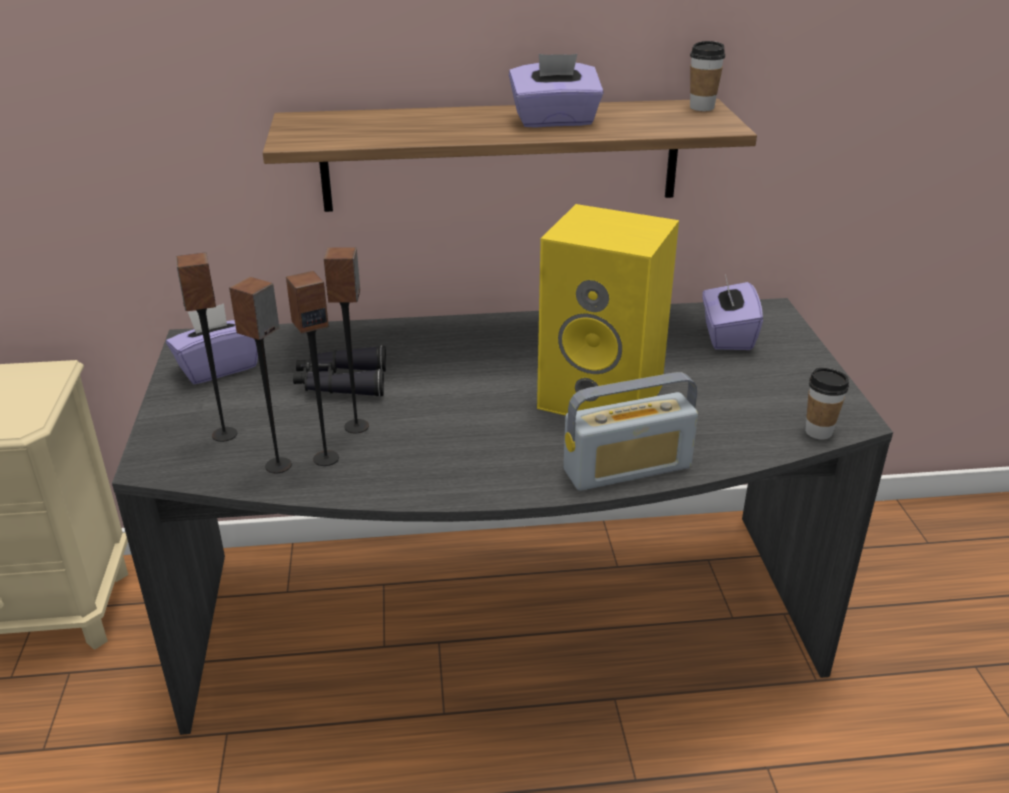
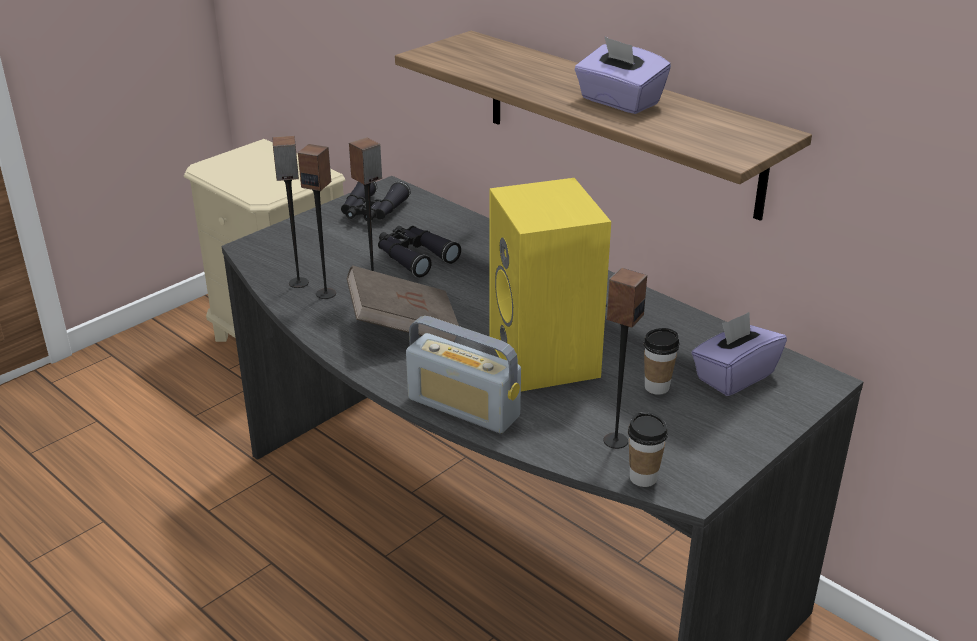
camera: 50 degrees right, 0 degrees up
(218, 368) = (372, 211): purple tissue box -> black binoculars
(224, 434) = (306, 251): speaker -> speaker (615, 440)
(455, 442) = (403, 328): none -> brown book
(702, 107) = (767, 135): cup -> cup (657, 387)

